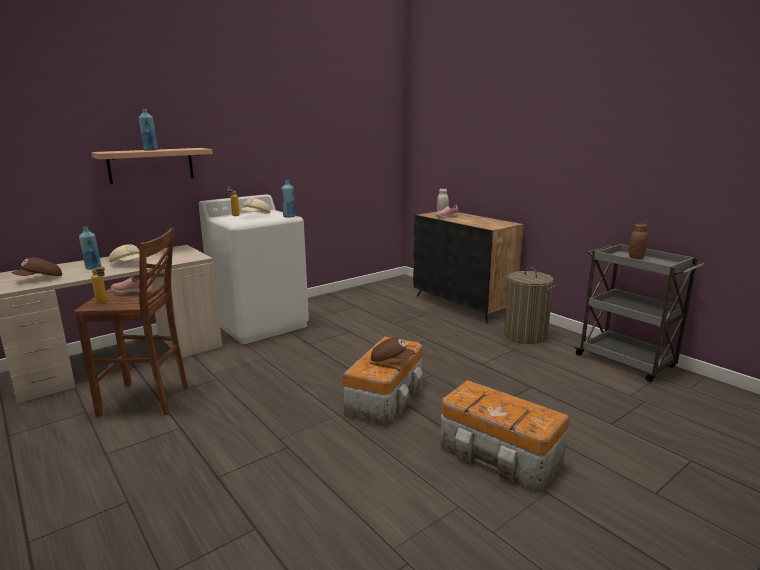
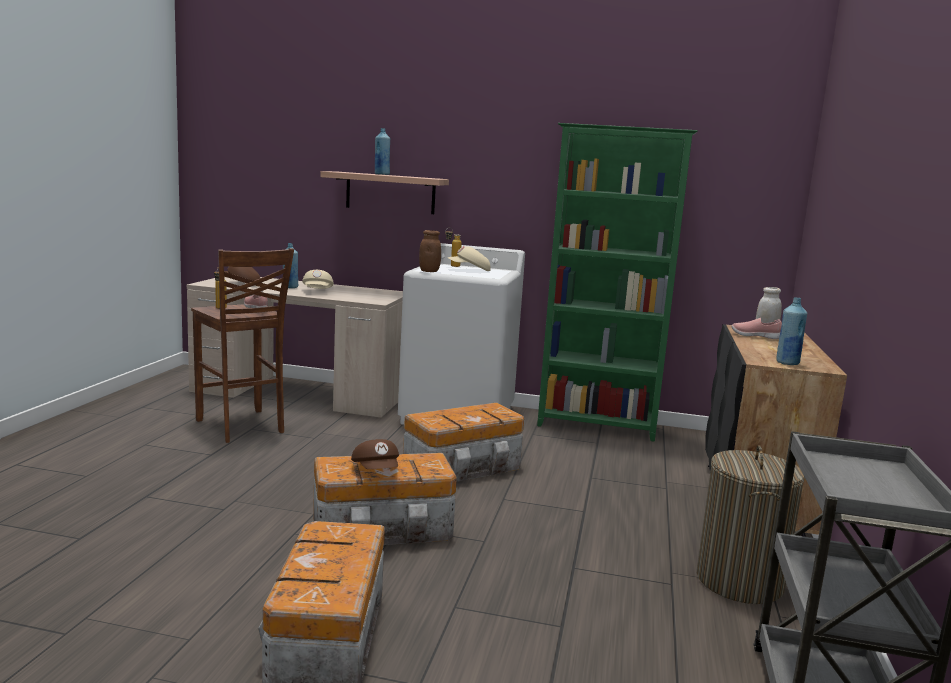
camera: 50 degrees right, 5 degrees down
(289, 216) = (493, 277): blue bottle -> blue bottle (787, 363)
(336, 298) = (597, 426): none -> green bookcase
(337, 348) = (465, 467): none -> storage box
(635, 258) = (875, 478): brown jar -> brown jar (429, 271)

